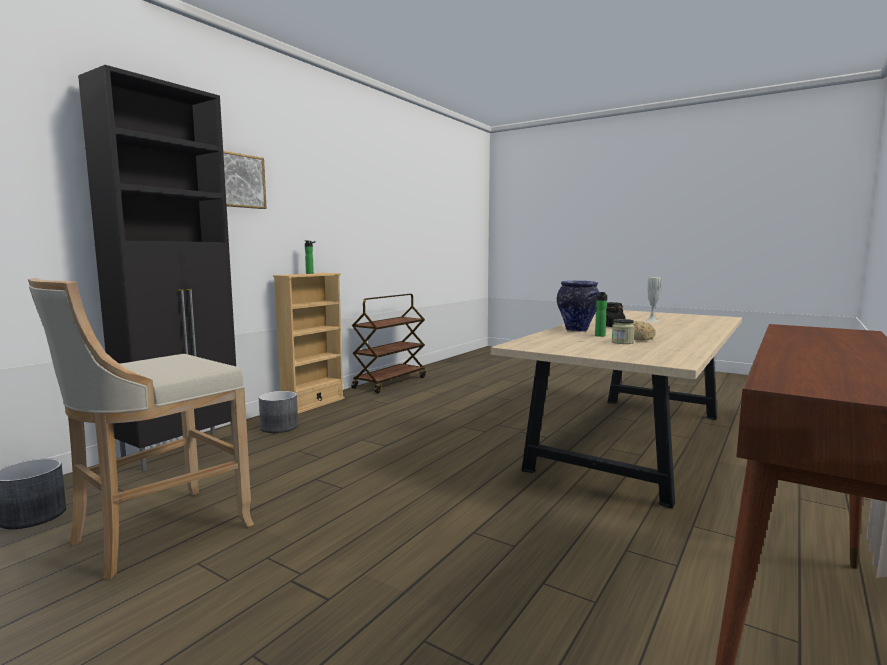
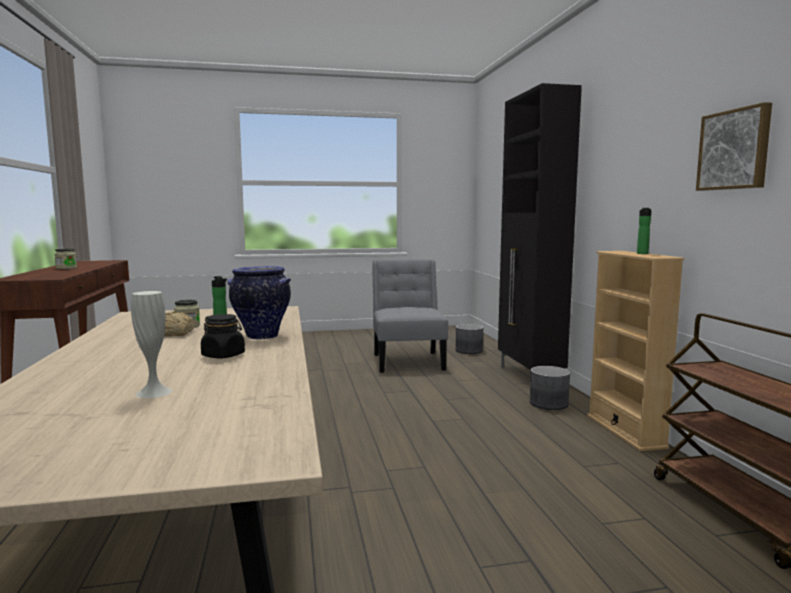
camera: 135 degrees right, 0 degrees up
(156, 534) = (408, 361): beige stool -> grey chair
(240, 181) = (615, 144): picture -> picture (735, 150)
(838, 352) = (66, 268): none -> jar

